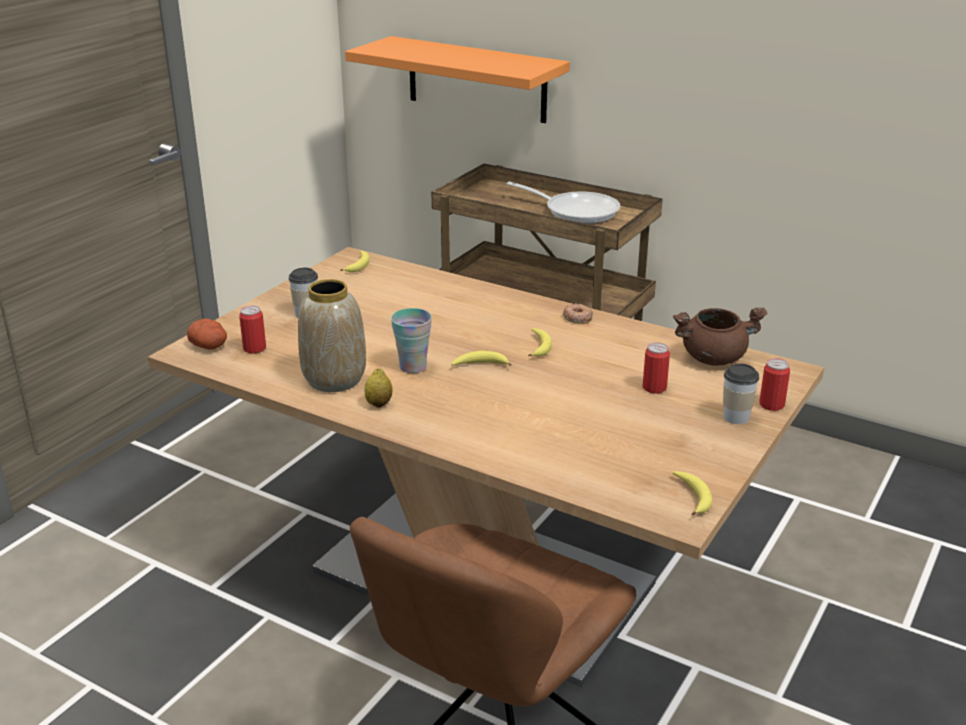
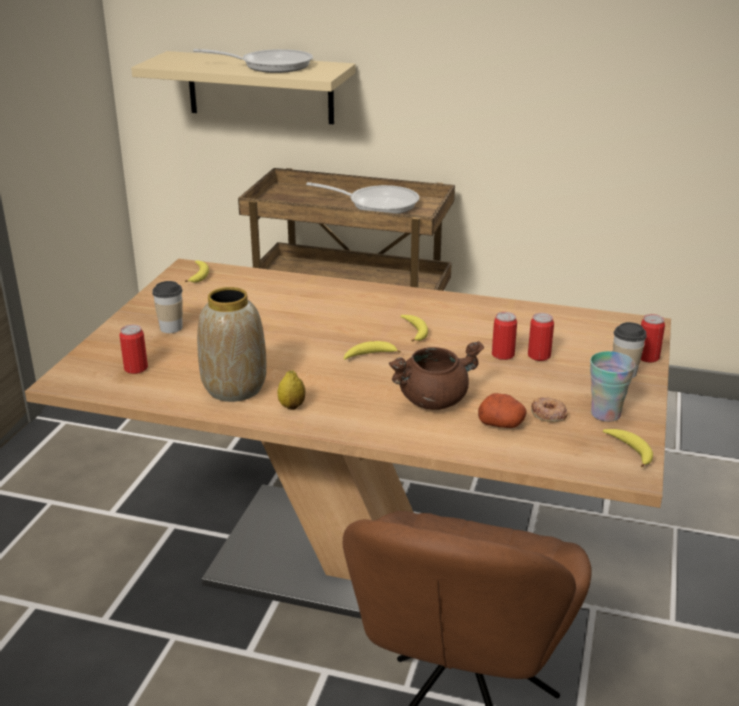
camera: 15 degrees left, 0 degrees up
(210, 346) = (87, 372): potato -> potato (502, 424)
(413, 367) = (305, 365): cup -> cup (605, 414)
(476, 79) = (260, 87): orange shelf -> beige shelf
(480, 58) = (270, 66): none -> frying pan
(577, 317) = (434, 300): donut -> donut (548, 414)
(617, 382) = (503, 355): none -> can
(713, 357) = (574, 322): brown cooking pot -> brown cooking pot (433, 400)

